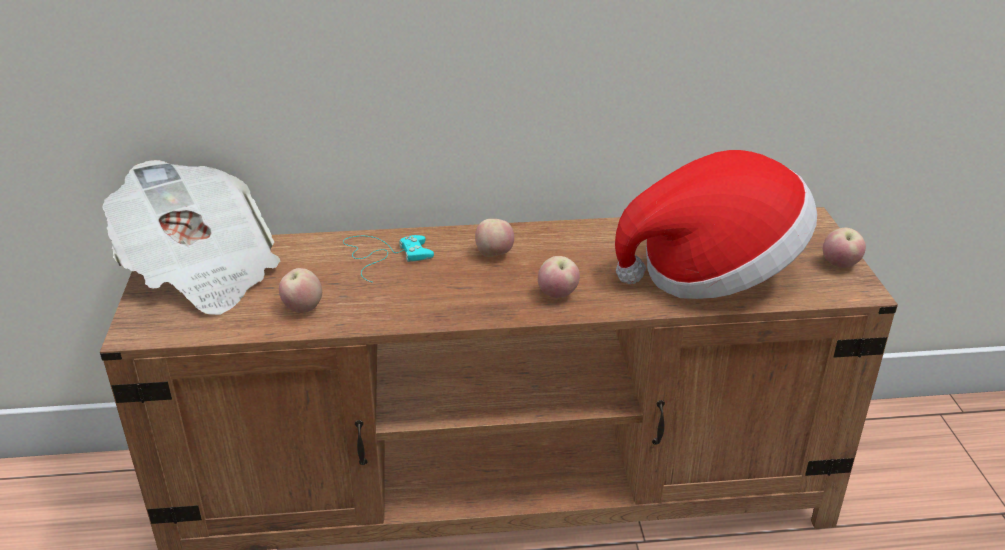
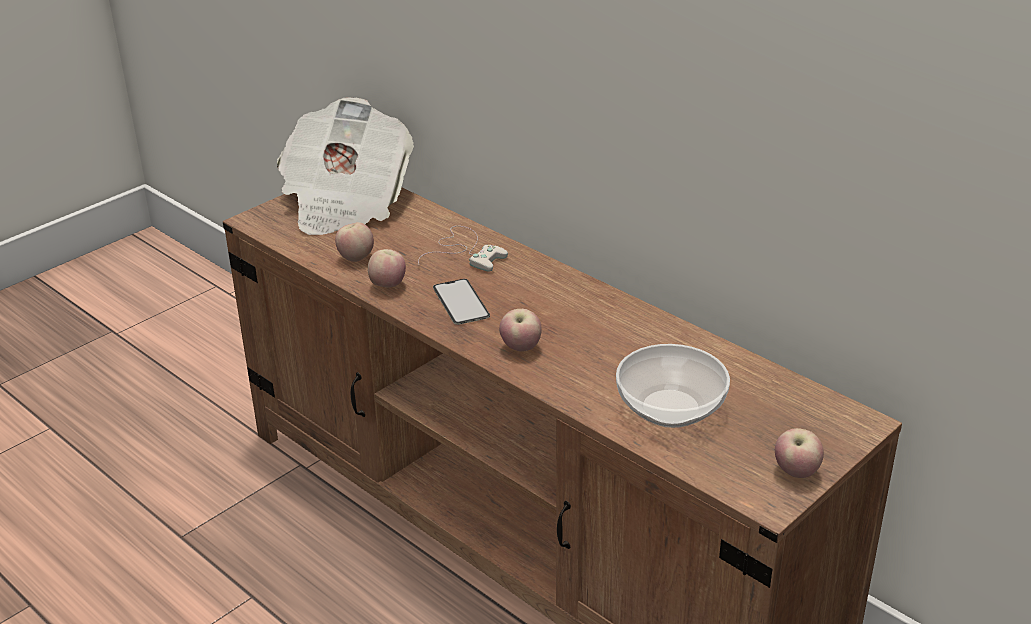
camera: 50 degrees right, 0 degrees up
(383, 255) = (465, 251): turquoise game controller -> white game controller
(453, 291) = (461, 302): none -> phone
(494, 254) = (535, 294): apple -> apple (388, 286)
(713, 273) = (670, 407): hat -> bowl

